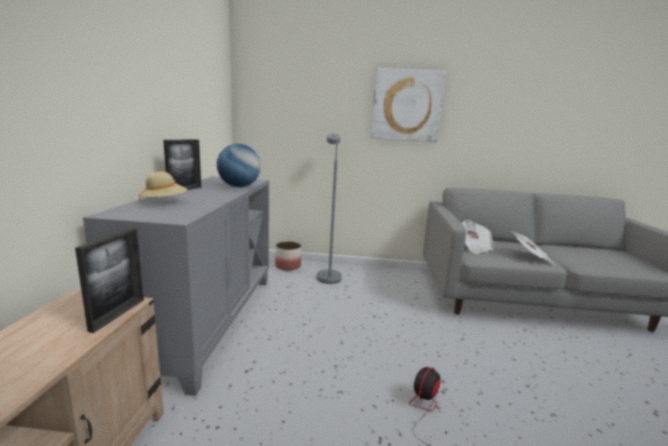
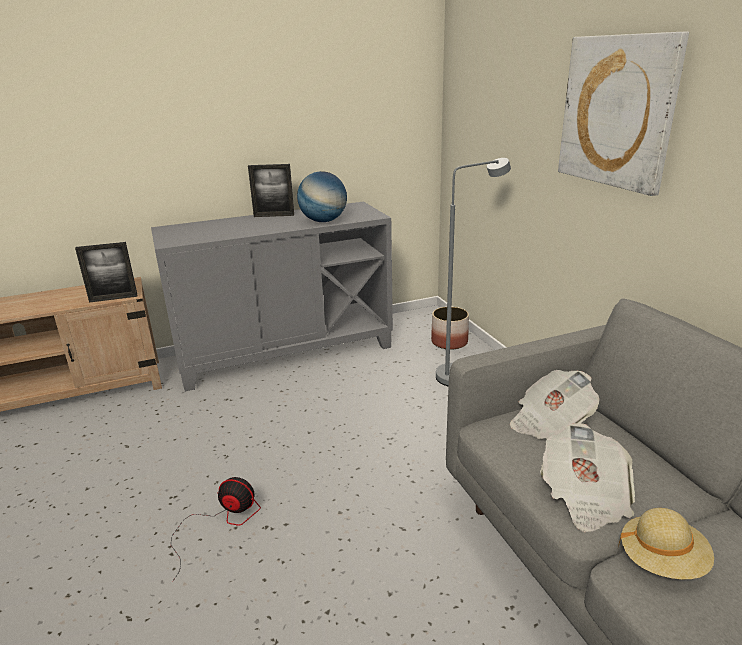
camera: 65 degrees right, 10 degrees up
(164, 202) = (217, 225): beige hat -> beige hat (662, 560)

